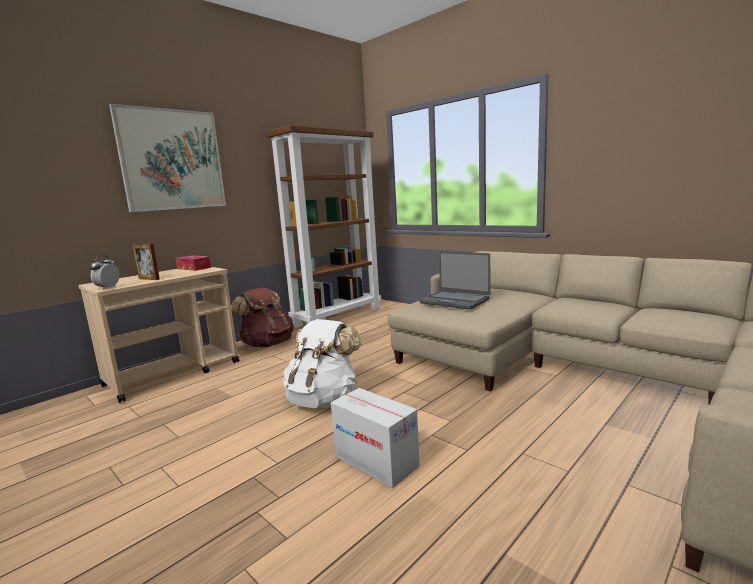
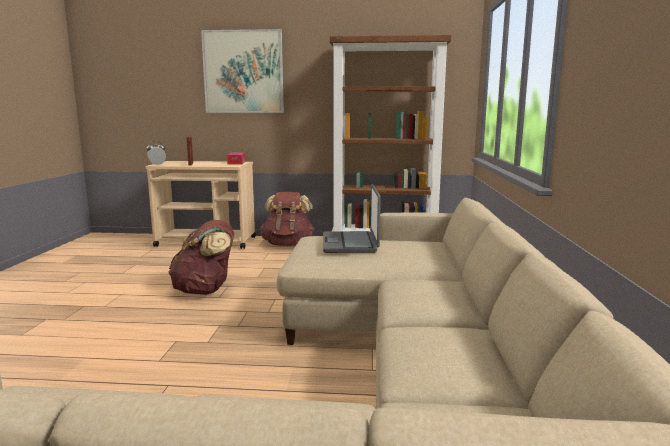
camera: 50 degrees right, 0 degrees up
(323, 400) = (205, 290): white backpack -> brown backpack
(376, 461) = (121, 333): cardboard box -> none

